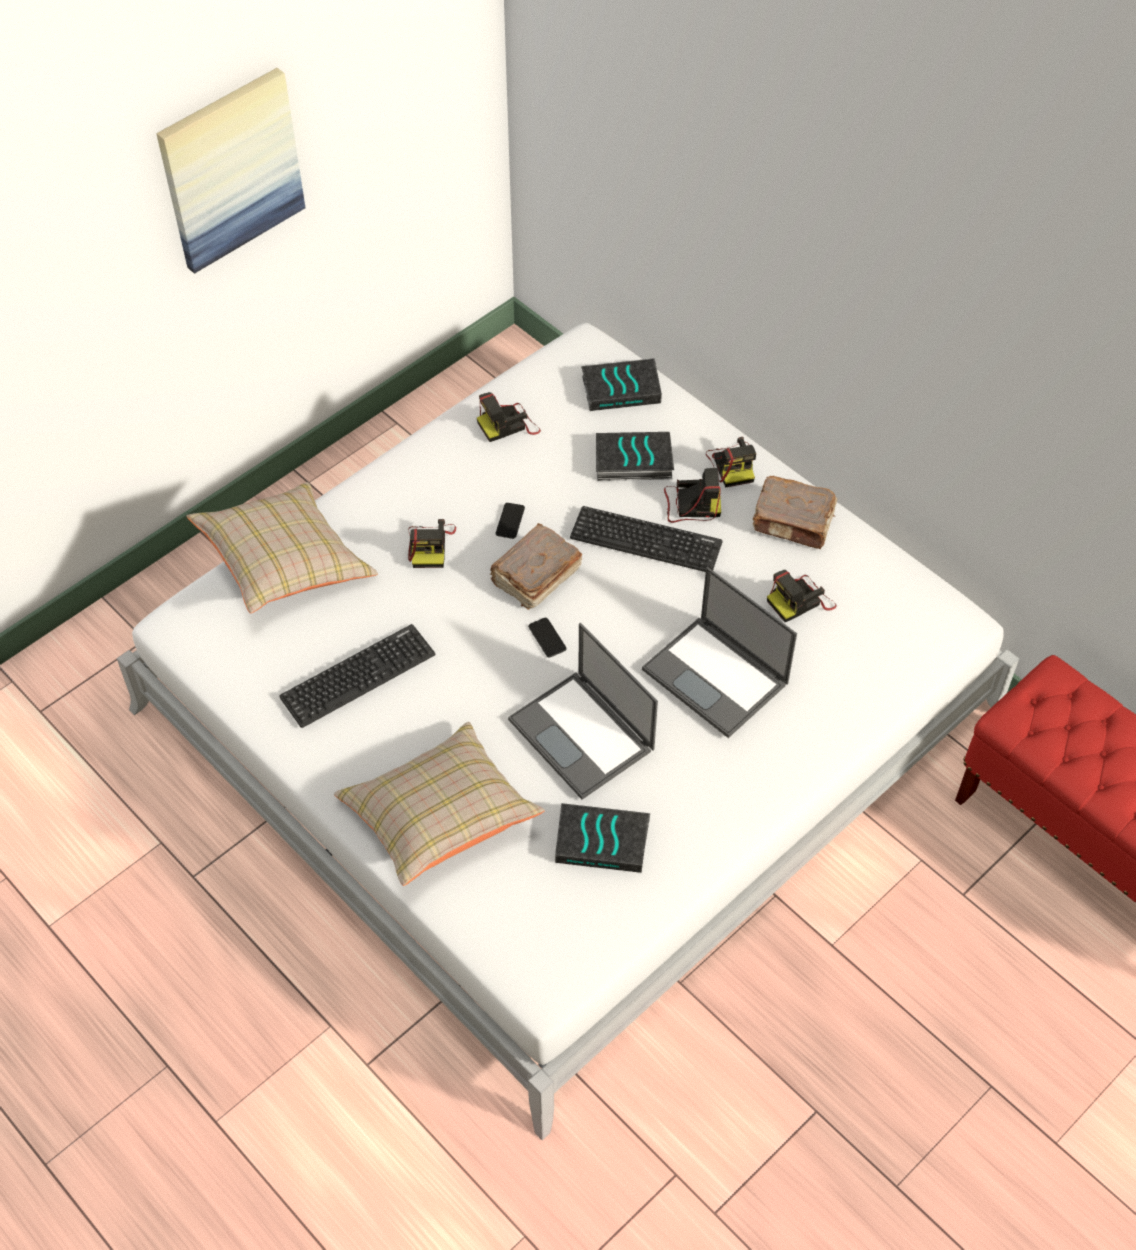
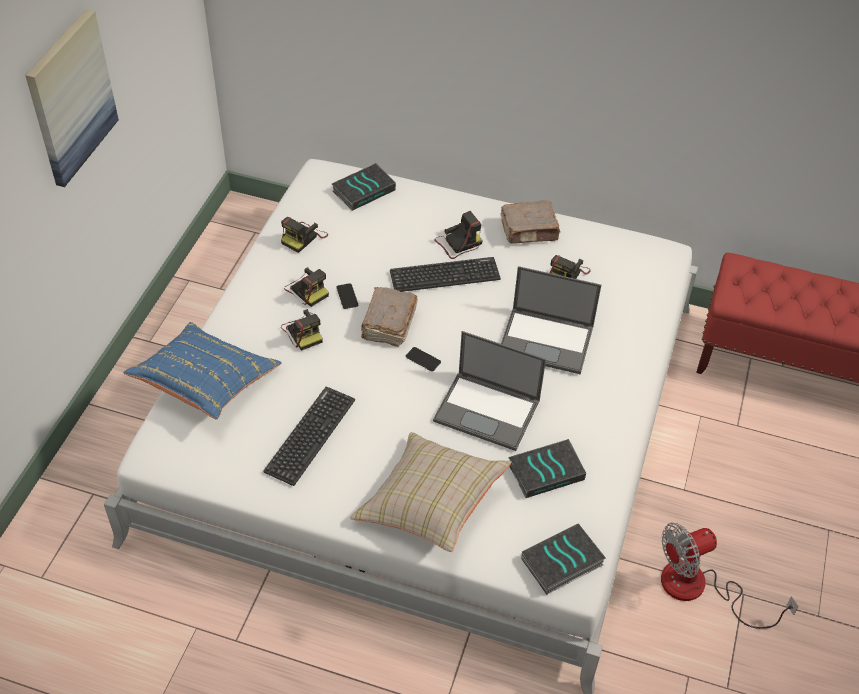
camera: 30 degrees left, 5 degrees down
(285, 564) = (206, 384): beige pillow -> blue pillow
(632, 462) = (402, 232): book -> book (562, 563)
(732, 464) = (466, 211): camera -> camera (307, 290)
(763, 1077) = (699, 589): none -> fan

